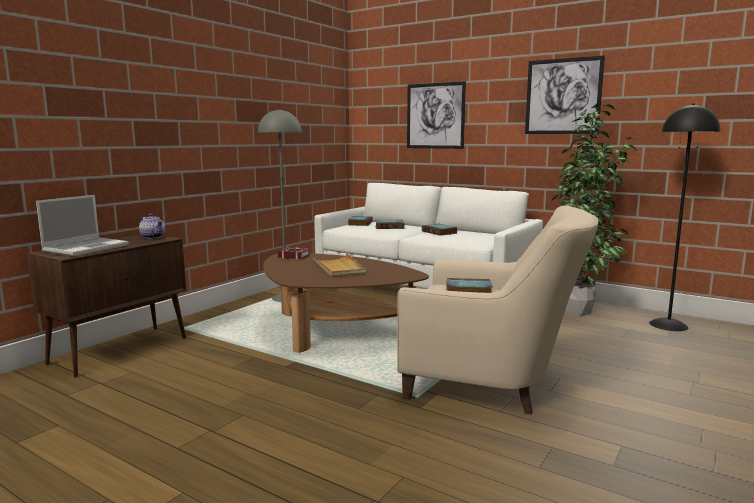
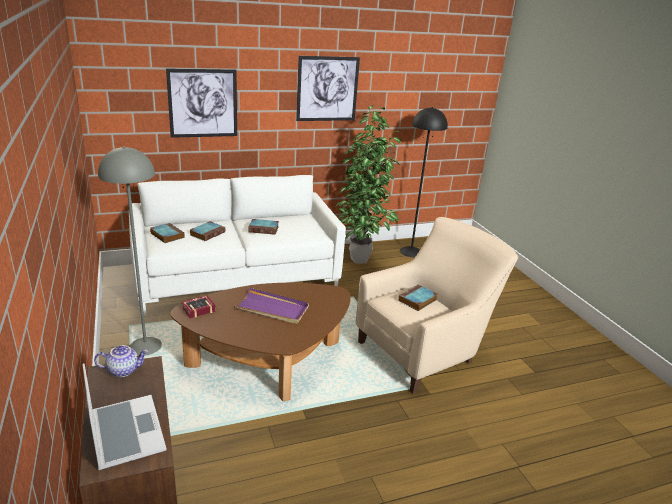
camera: 55 degrees left, 15 degrees up
(338, 268) = (272, 308): beige tray -> purple tray

